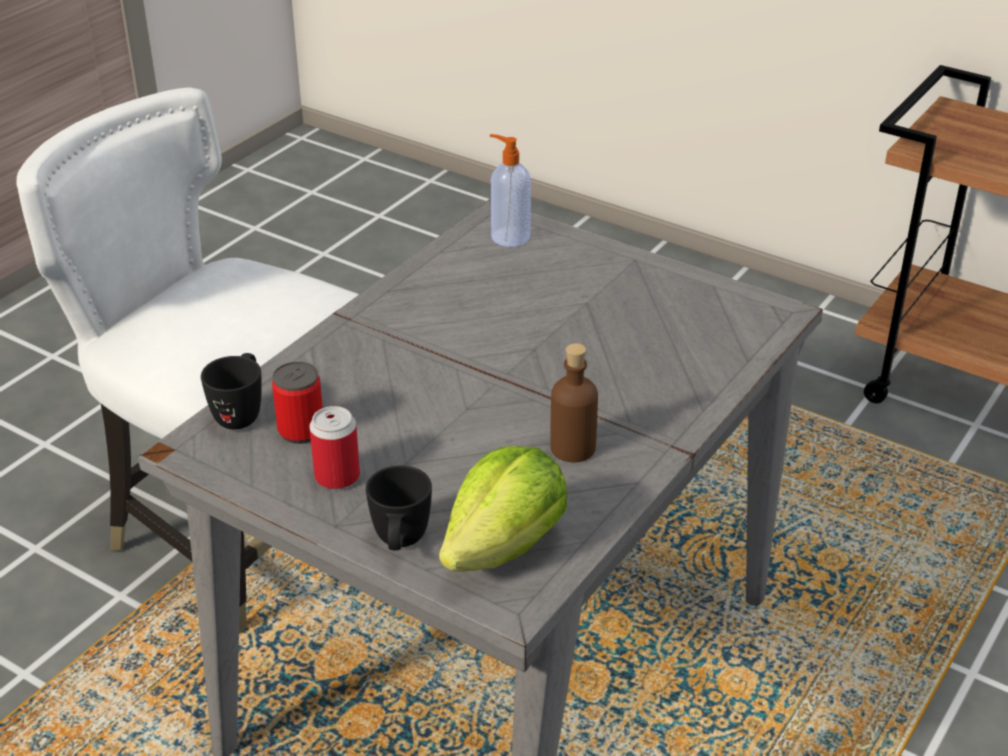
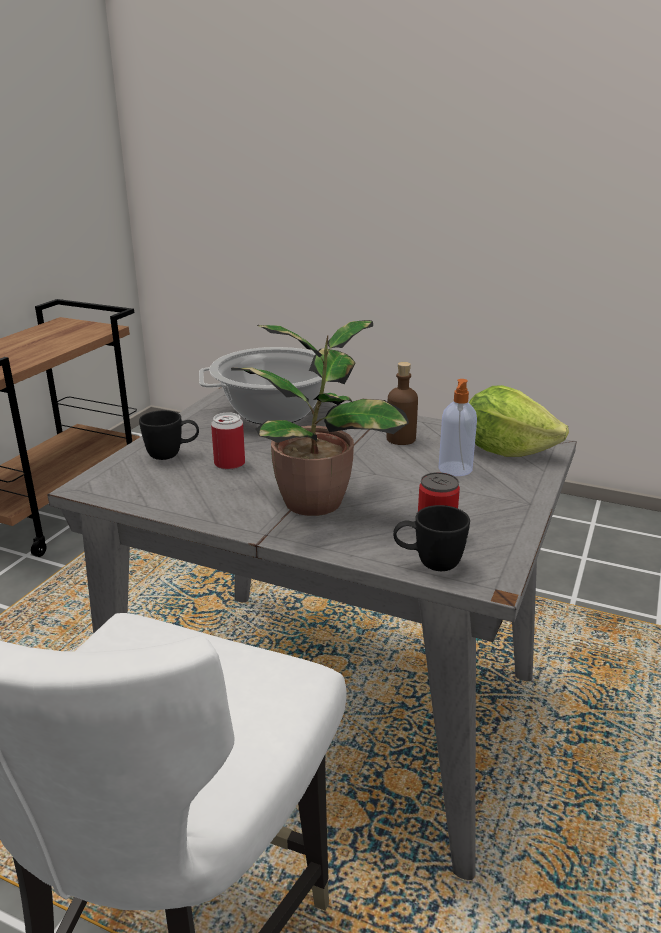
camera: 100 degrees left, 10 degrees down
(337, 476) = (480, 510): can -> can (229, 464)
(400, 544) = (530, 480): black mug -> black mug (172, 455)
(410, 356) = (316, 500): none -> potted plant
(509, 237) = (124, 479): soap dispenser -> soap dispenser (455, 469)
(695, 345) = (275, 412): none -> cooking pot

